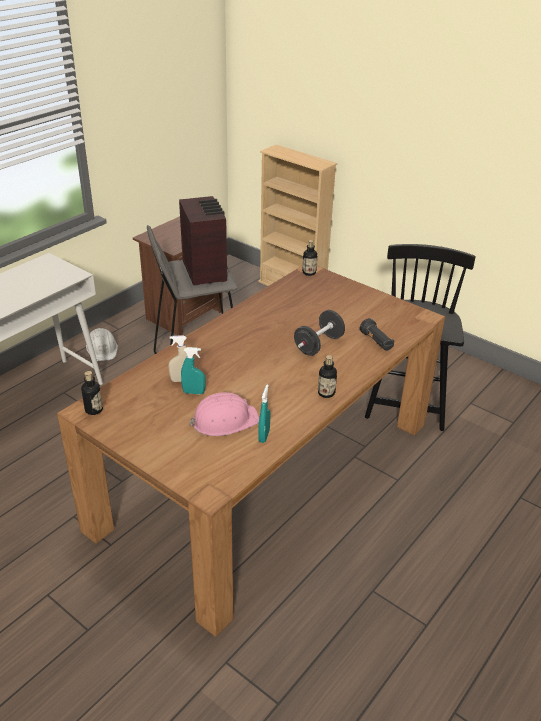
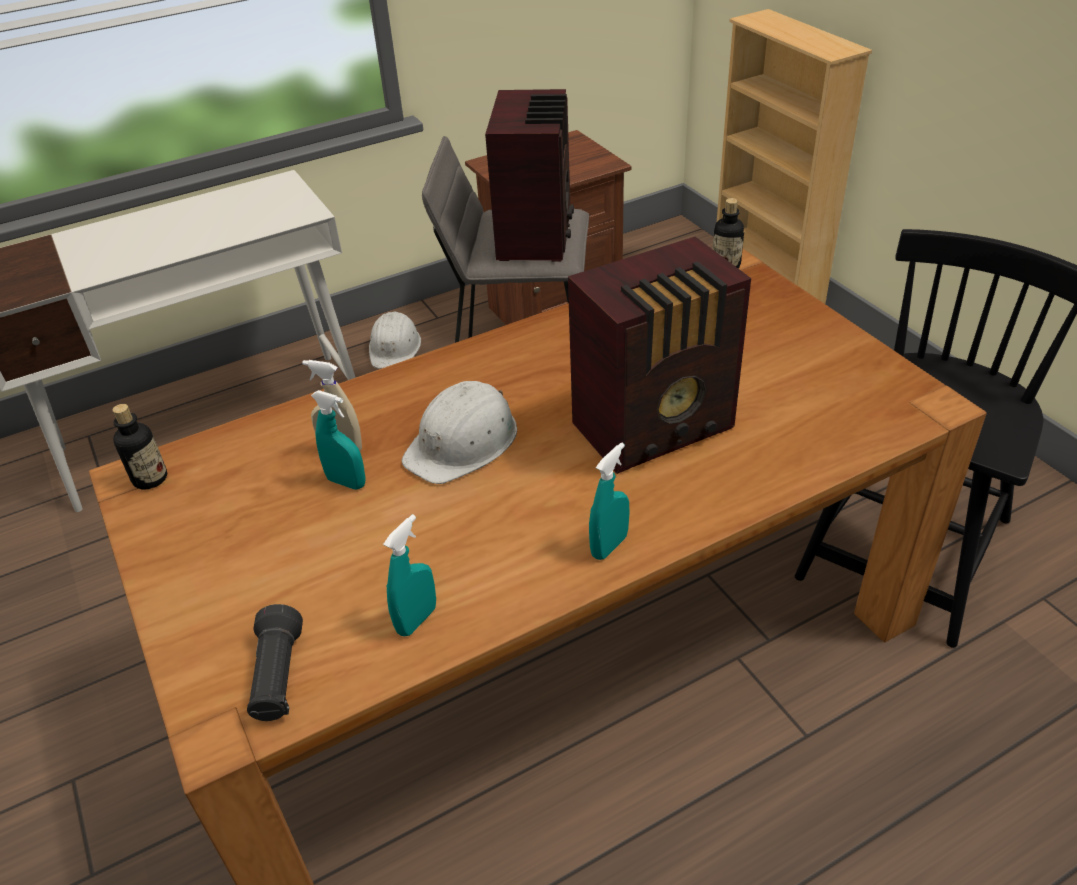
camera: 25 degrees right, 5 degrees up
(224, 420) = (362, 561): pink hard hat -> none
(237, 366) = (463, 442): none -> white hard hat
(318, 345) = (657, 427): black dumbbell -> radio
(326, 393) = (609, 546): bottle -> turquoise spray bottle
(376, 342) = (789, 445): black flashlight -> black flashlight (278, 678)

